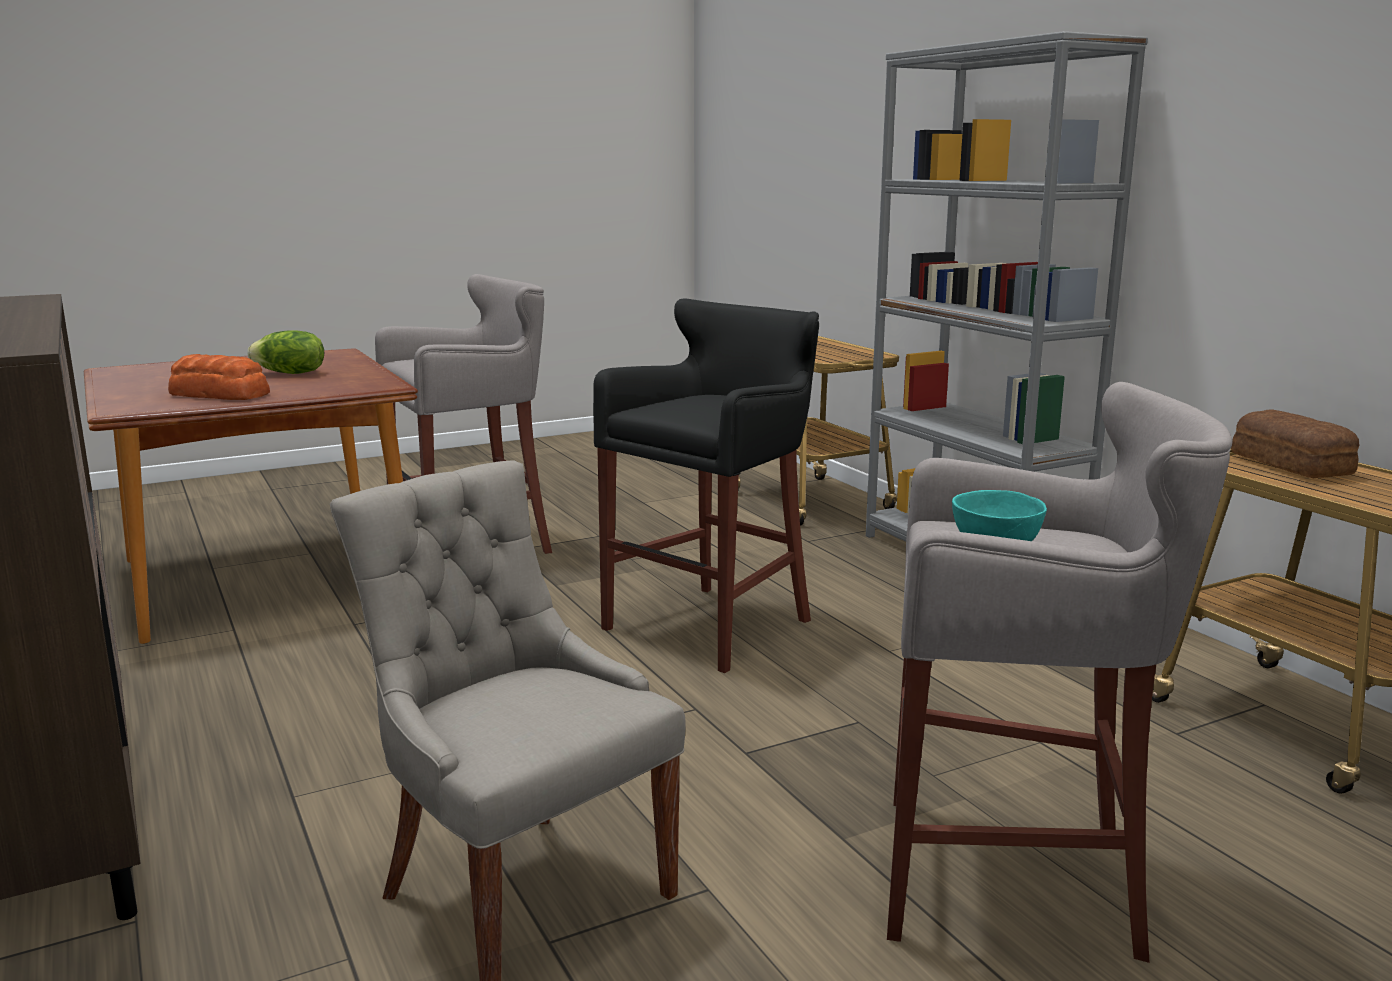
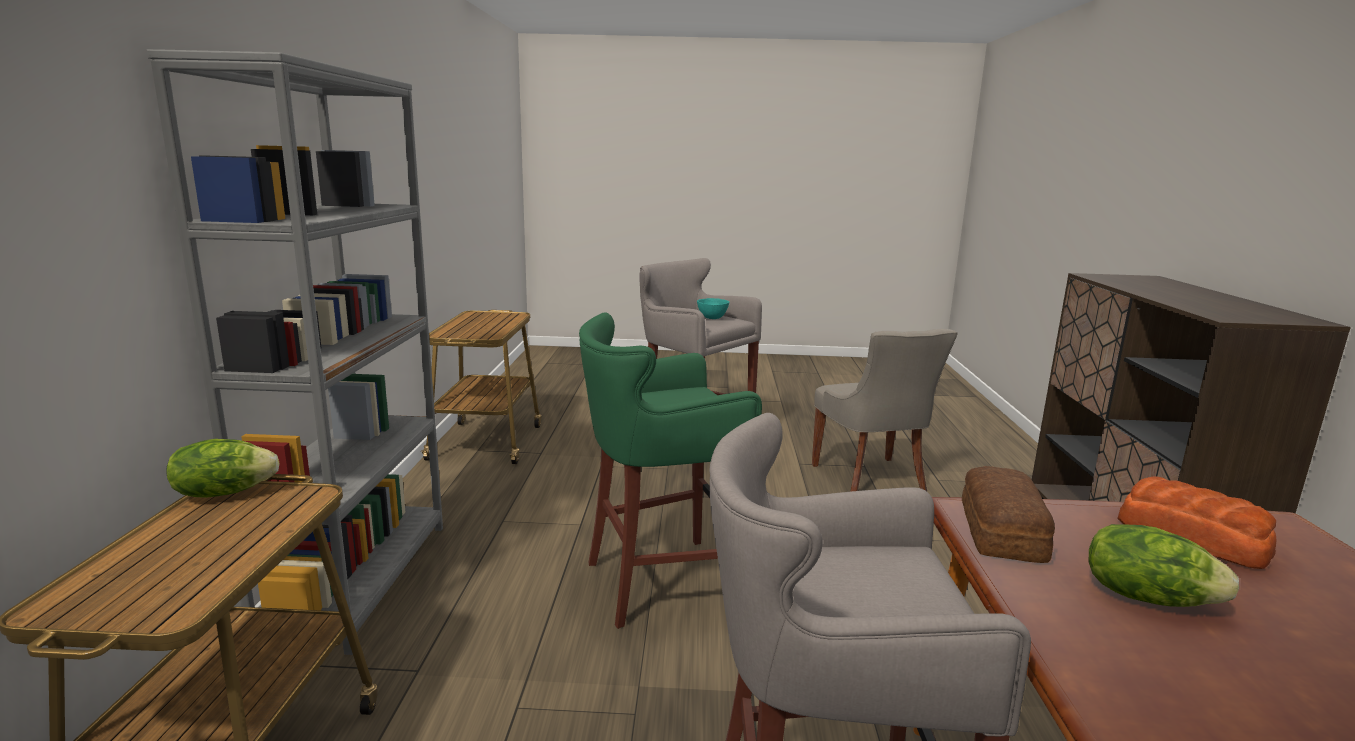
camera: 150 degrees left, 0 degrees up
(713, 624) = (659, 583): black stool -> green stool
(873, 354) = (224, 492): none -> lettuce
(1291, 463) = (467, 330): bread -> bread (999, 532)

